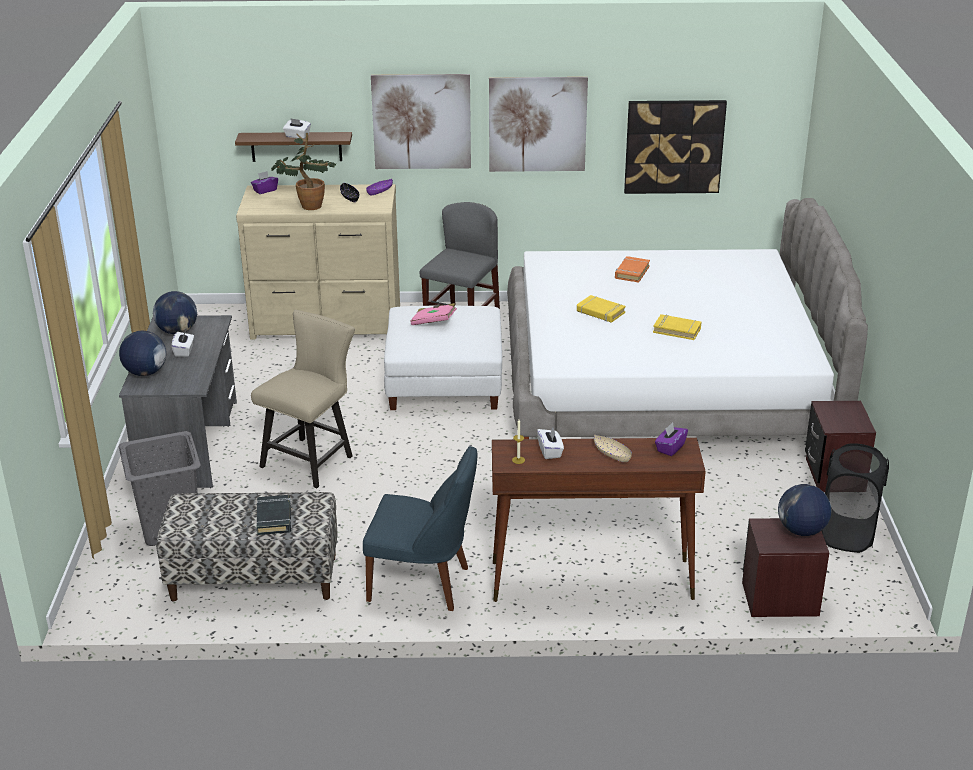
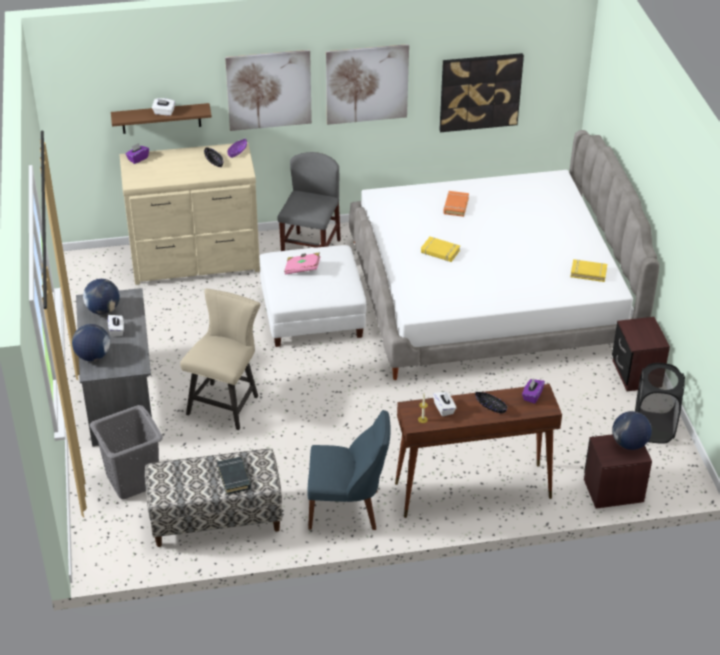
camera: 10 degrees left, 10 degrees up
(307, 205) = (180, 173): potted plant -> none
(611, 454) = (490, 406): beige bowl -> black bowl
(677, 330) = (505, 265): yellow book -> yellow book (588, 272)

